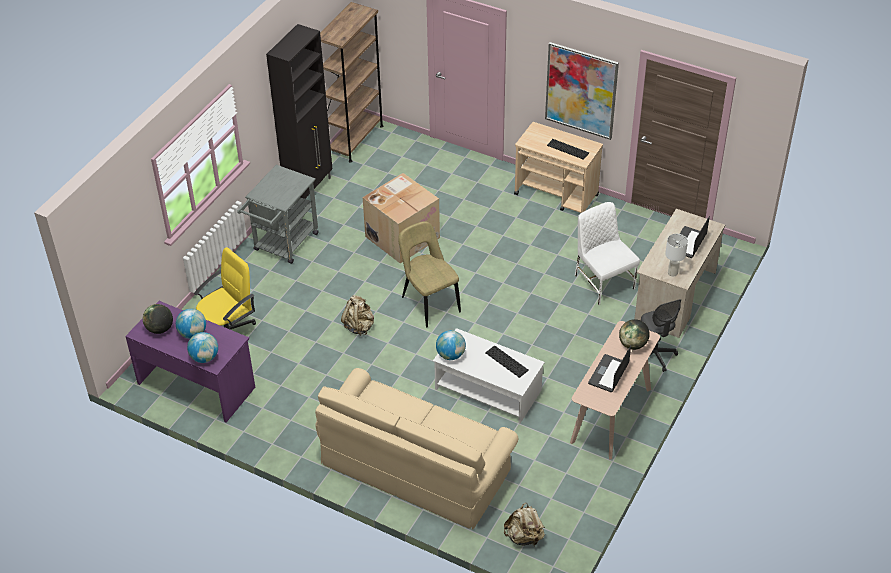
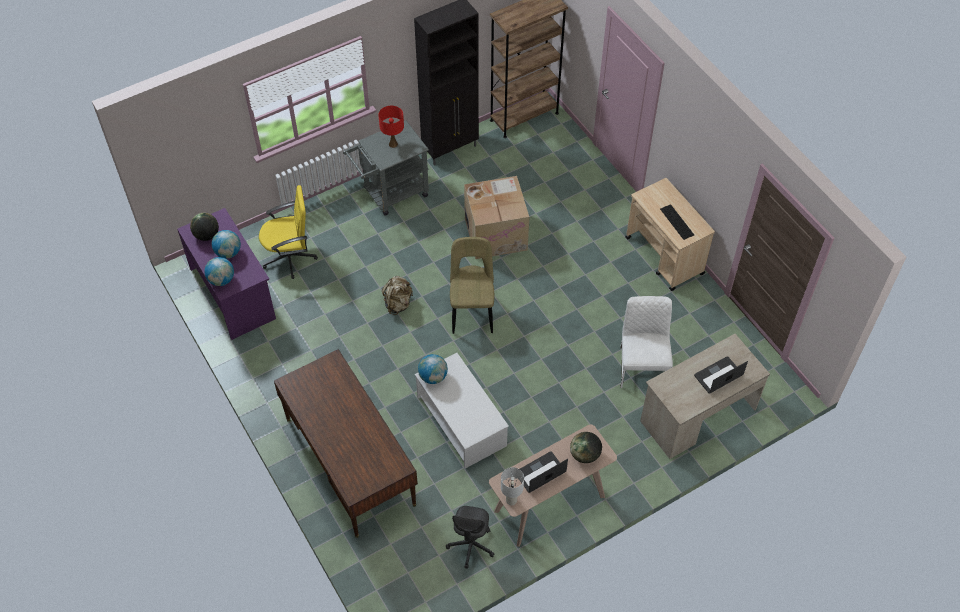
camera: 30 degrees right, 10 degrees up
(280, 187) = (393, 144): none -> red table lamp
(416, 466) = (350, 461): beige sofa -> brown desk
(506, 361) = (476, 408): keyboard -> none
(524, 537) = (390, 578): beige backpack -> none
(581, 90) = (708, 172): picture -> none
(654, 355) = (633, 465): grey office chair -> grey office chair (471, 545)
(672, 273) = (679, 400): white table lamp -> white table lamp (511, 500)

